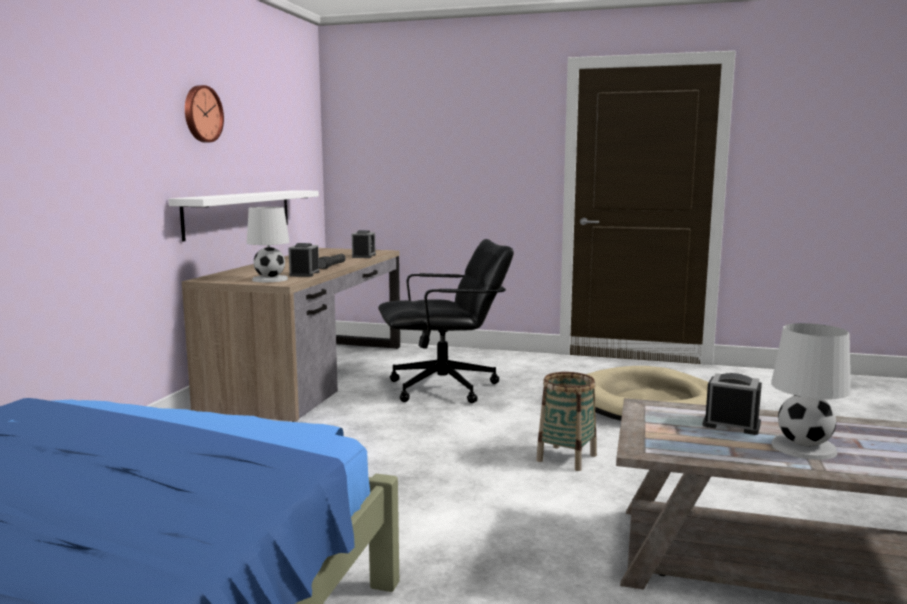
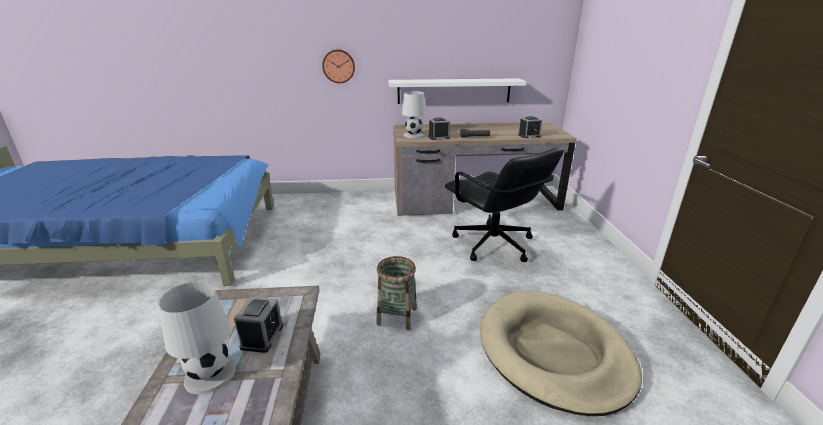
camera: 70 degrees right, 15 degrees up
(201, 114) = (423, 29): wall clock -> wall clock (338, 66)

